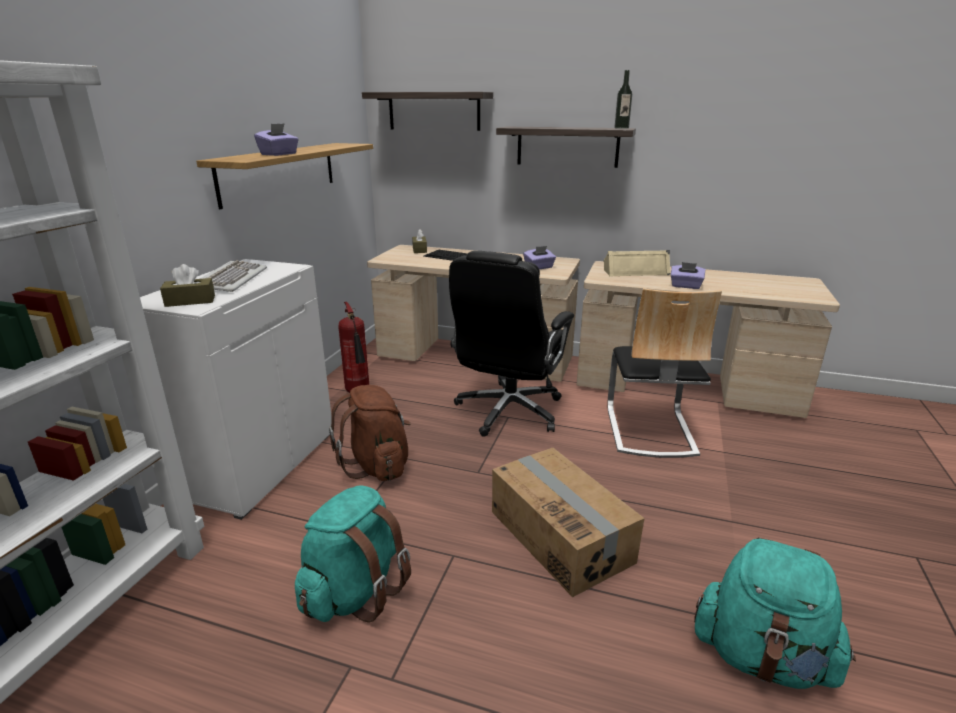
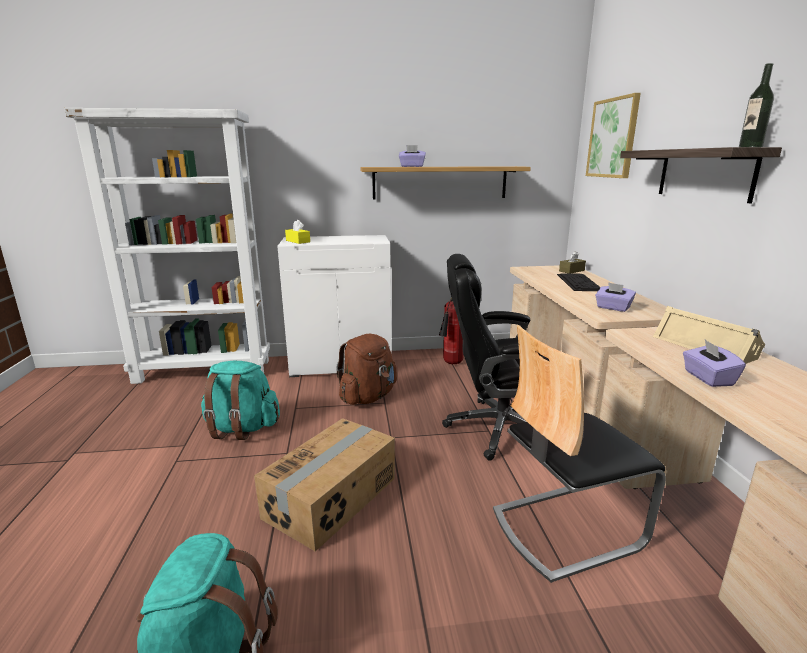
camera: 65 degrees right, 5 degrees down
(190, 301) = (298, 241): brown tissue box -> yellow tissue box
(231, 280) = (340, 239): keyboard -> none
(434, 111) = (613, 138): shelf -> picture

